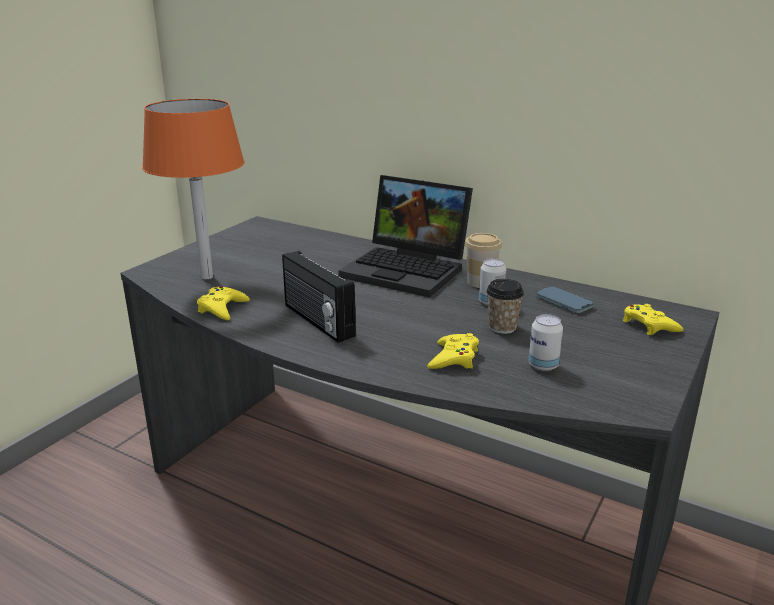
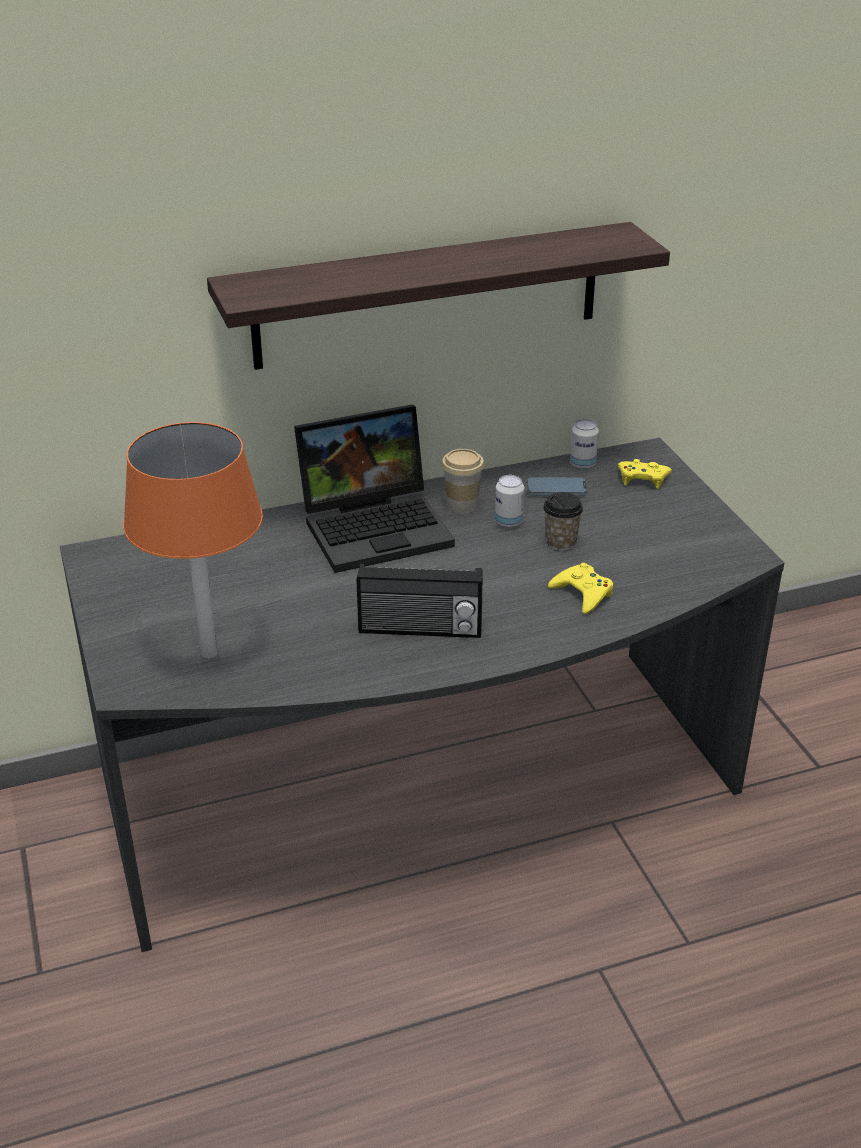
camera: 50 degrees left, 10 degrees up
(222, 308) = (311, 674): yellow game controller -> none
(508, 101) = (428, 295): none -> shelf
(543, 366) = (645, 560): can -> can (582, 464)

